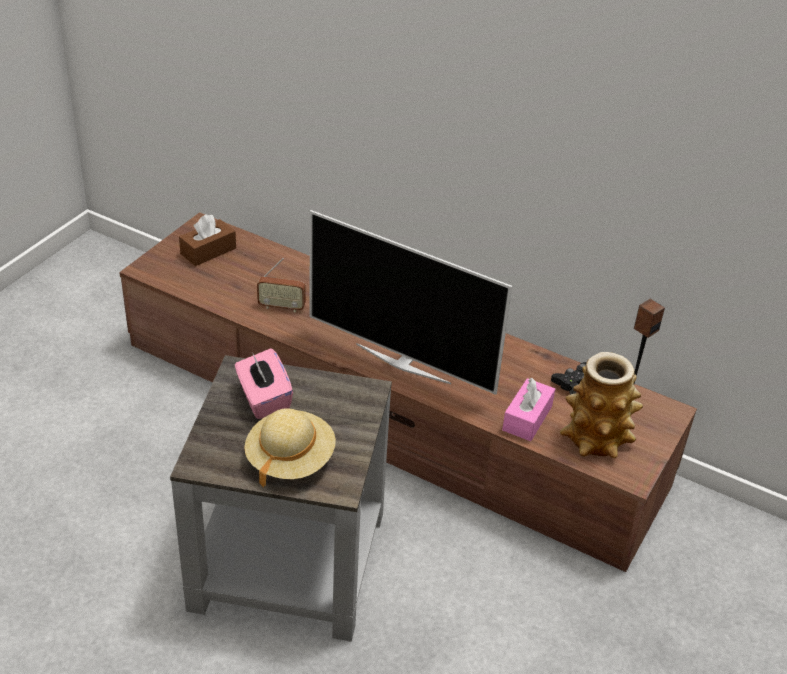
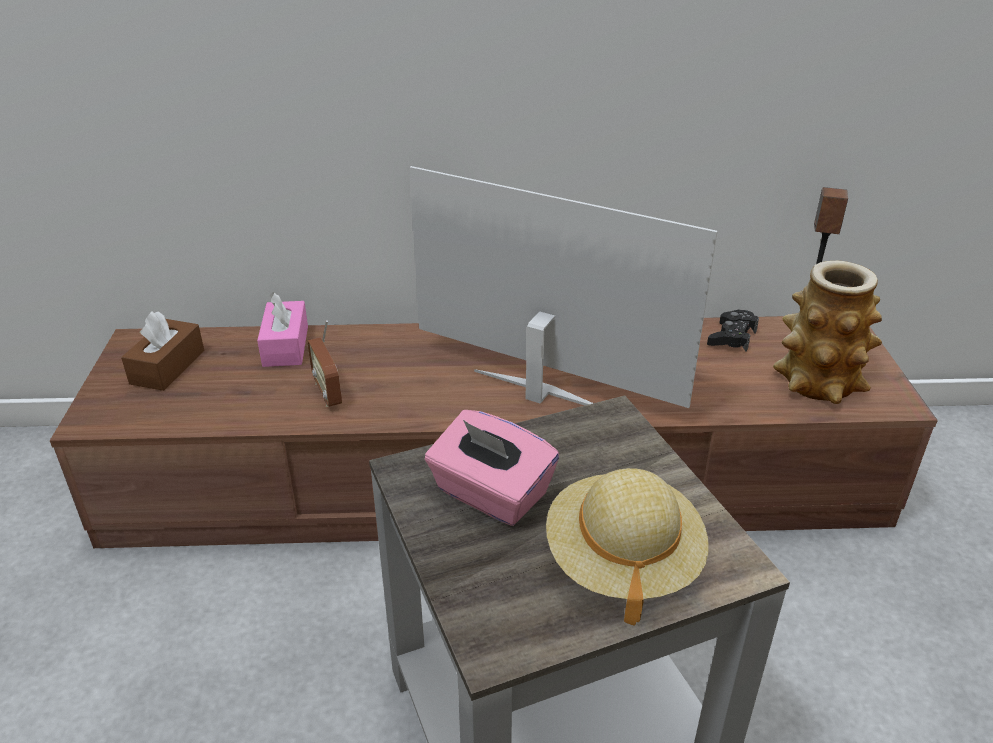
camera: 30 degrees left, 5 degrees down
(281, 307) = (328, 393): radio -> radio turned 90 degrees clockwise
(403, 363) = (539, 393): television -> television turned 150 degrees counterclockwise
(527, 418) = (732, 393): pink tissue box -> pink tissue box (285, 346)

